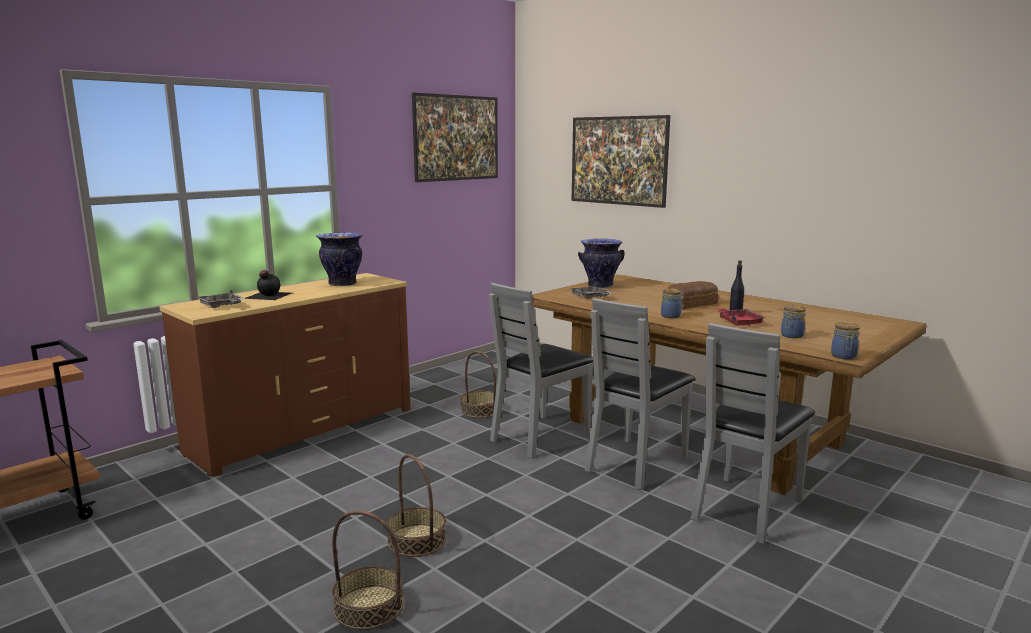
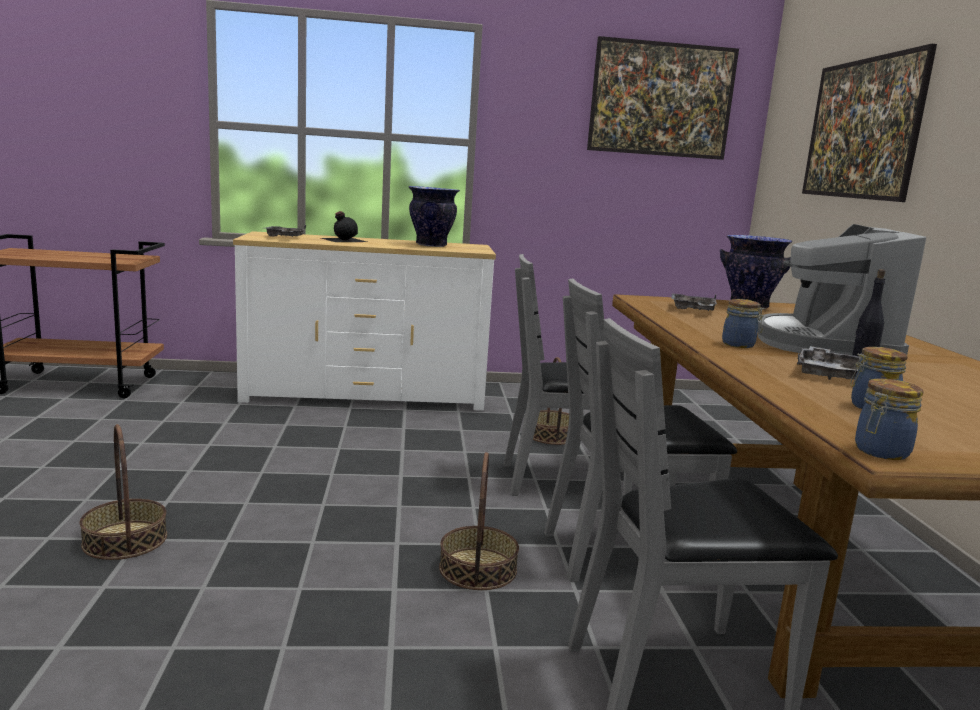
camera: 40 degrees right, 0 degrees up
(303, 430) = (365, 395): brown dresser -> white dresser
(417, 540) = (264, 512): basket -> basket (478, 569)
(692, 304) = (824, 345): bread -> coffee machine
(739, 322) = (829, 374): red tray -> grey tray

